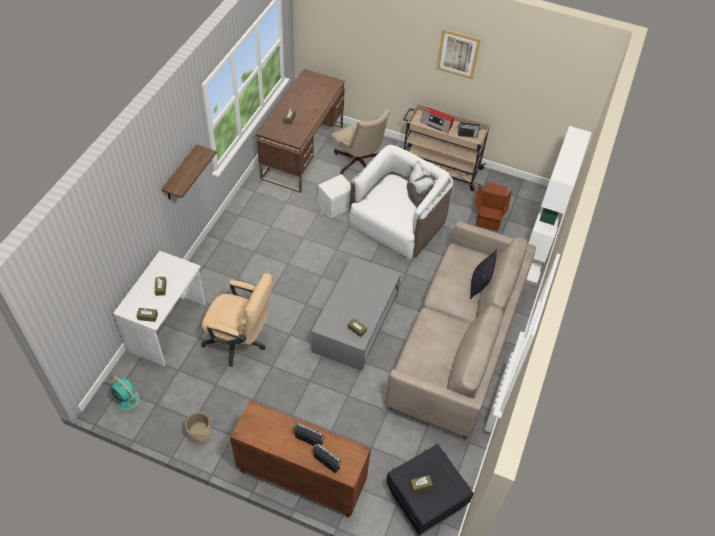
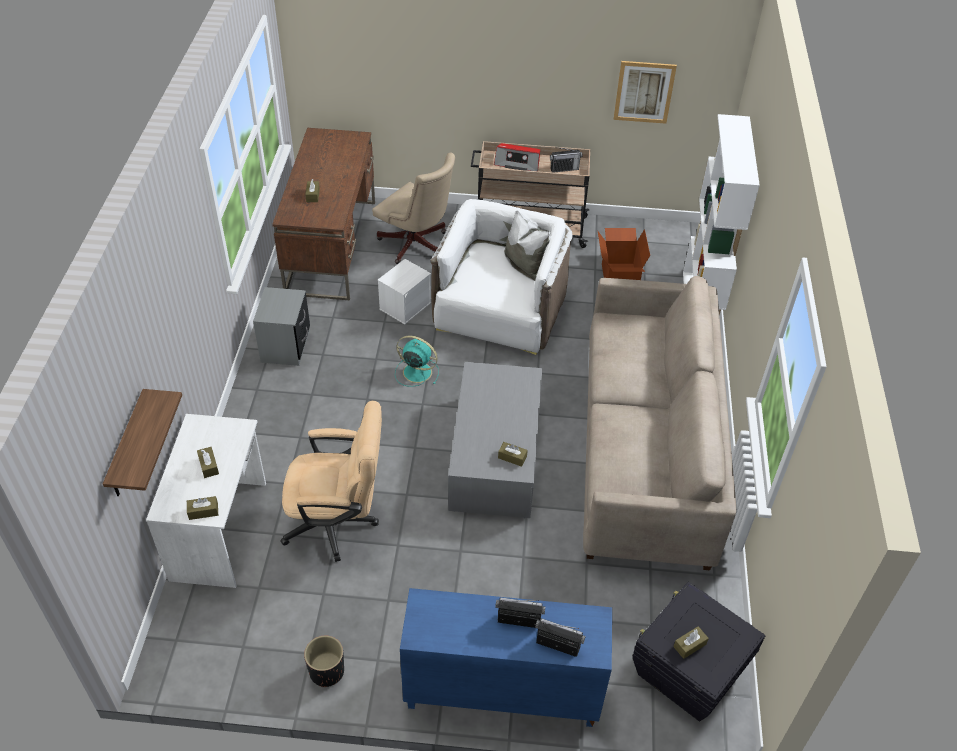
camera: 15 degrees left, 5 degrees down
(126, 399) = (193, 651): turquoise fan -> turquoise fan (416, 372)
(180, 174) = (194, 290): shelf -> shelf (127, 447)
(200, 434) = (326, 671): beige planter -> black planter
(249, 215) = (285, 346): none -> grey nightstand
(300, 478) = (500, 692): brown cabinet -> blue cabinet
(458, 54) = (532, 56): picture -> picture (644, 92)
(479, 285) = (658, 356): pillow -> none

